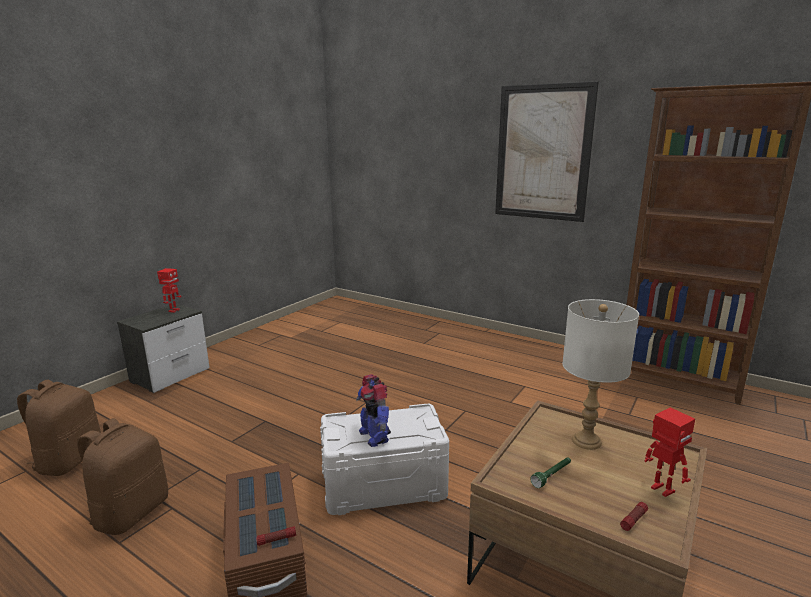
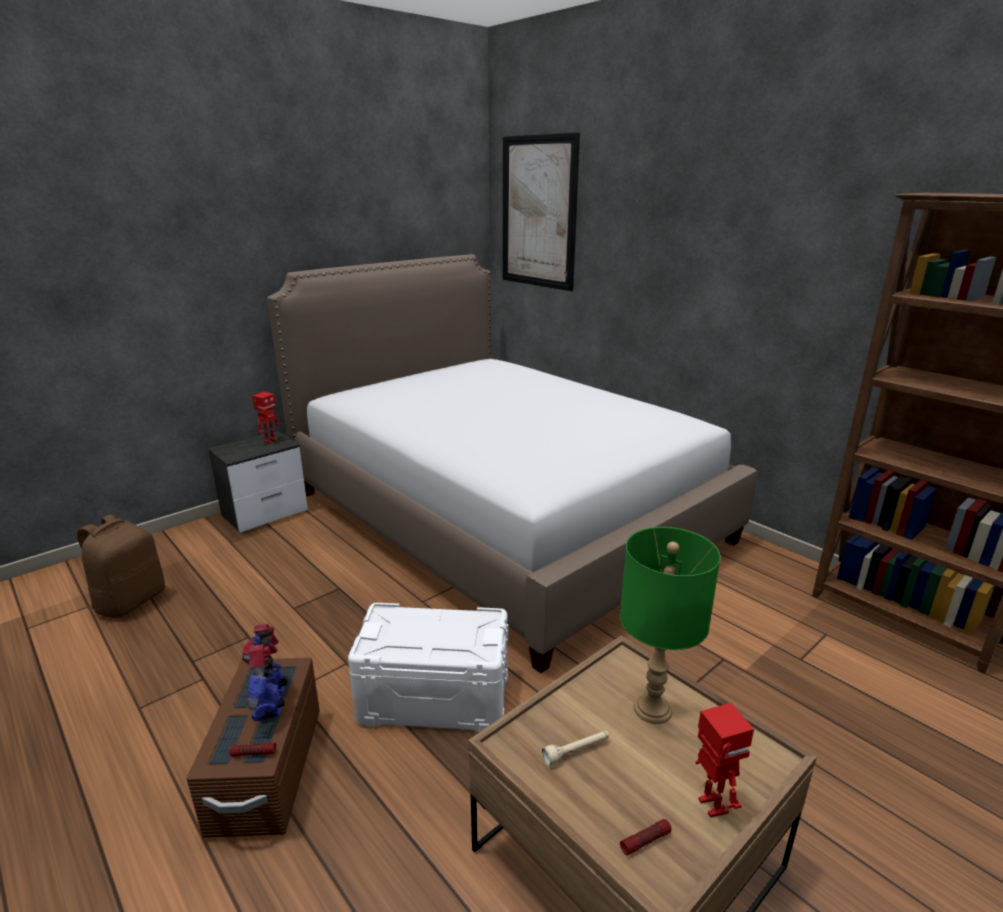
camera: 15 degrees right, 5 degrees up
(131, 512) = (163, 675): brown backpack -> none
(374, 436) = (416, 642): toy robot -> toy robot (270, 703)
(376, 353) = (503, 516): none -> bed
(542, 153) = (749, 271): picture -> picture (538, 213)
(552, 476) = (576, 751): green flashlight -> beige flashlight
(586, 440) = (653, 708): white table lamp -> green table lamp

